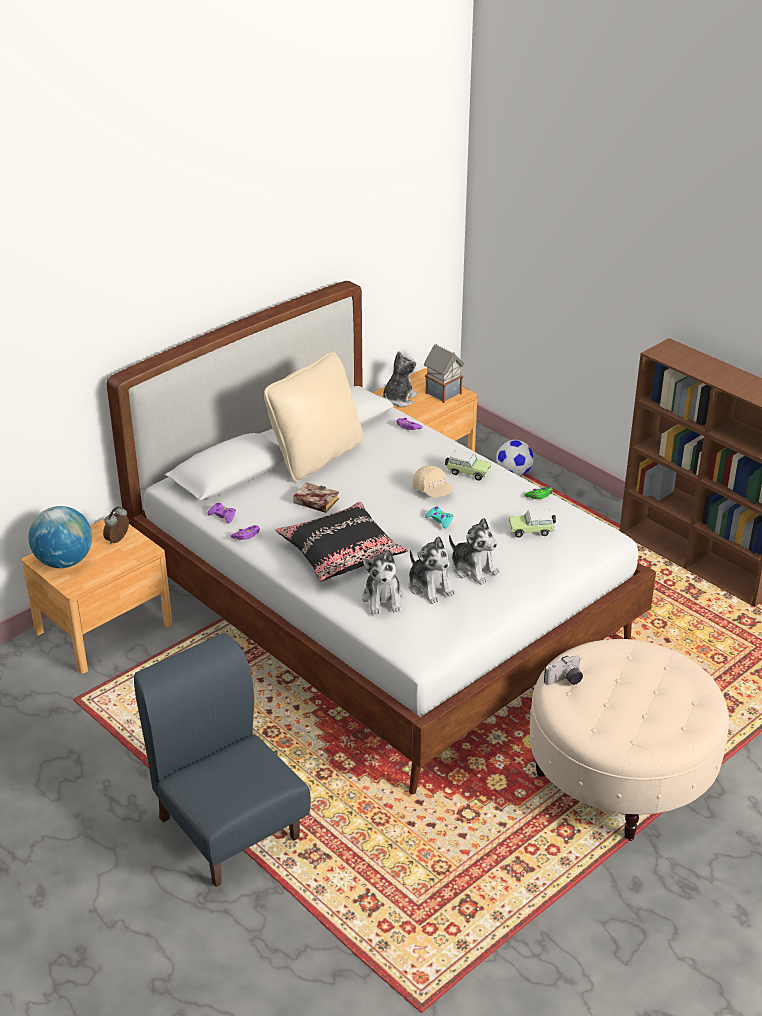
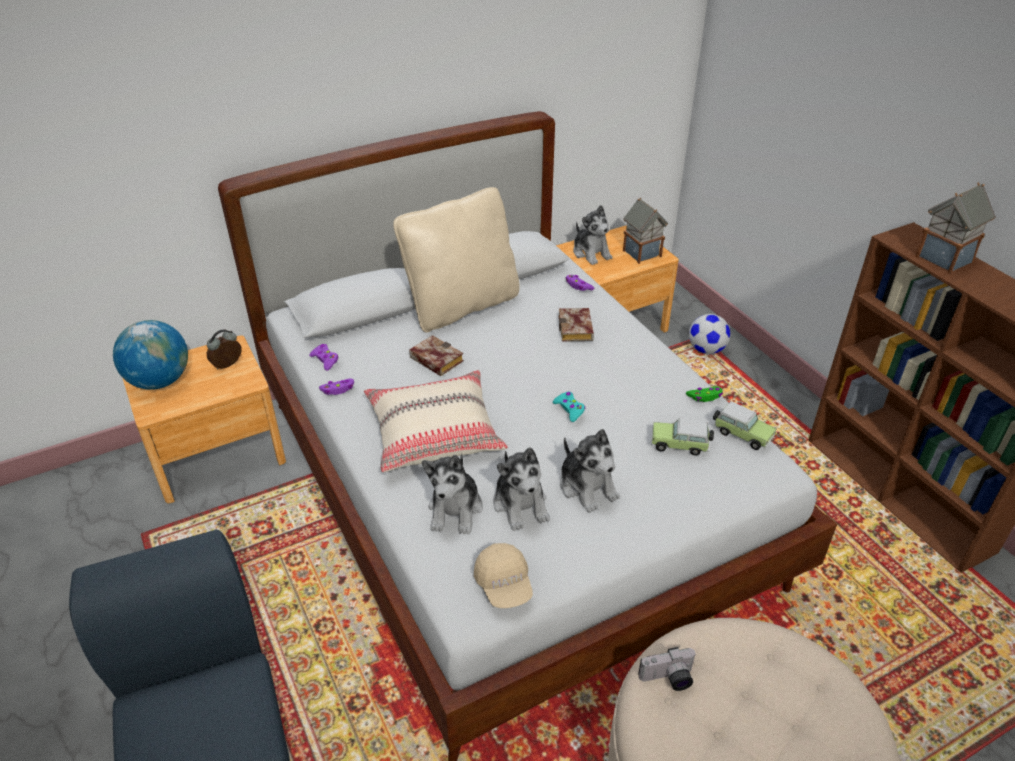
camera: 15 degrees right, 5 degrees up
(341, 552) = (434, 432): black pillow -> beige pillow
(398, 399) = (591, 253): plush toy -> plush toy turned 105 degrees clockwise
(421, 462) = (577, 330): none -> book
(433, 490) = (576, 369): beige cap -> beige cap (504, 585)
(467, 472) = (625, 352): toy car -> toy car (741, 434)
(695, 362) = (944, 258): none -> toy house

